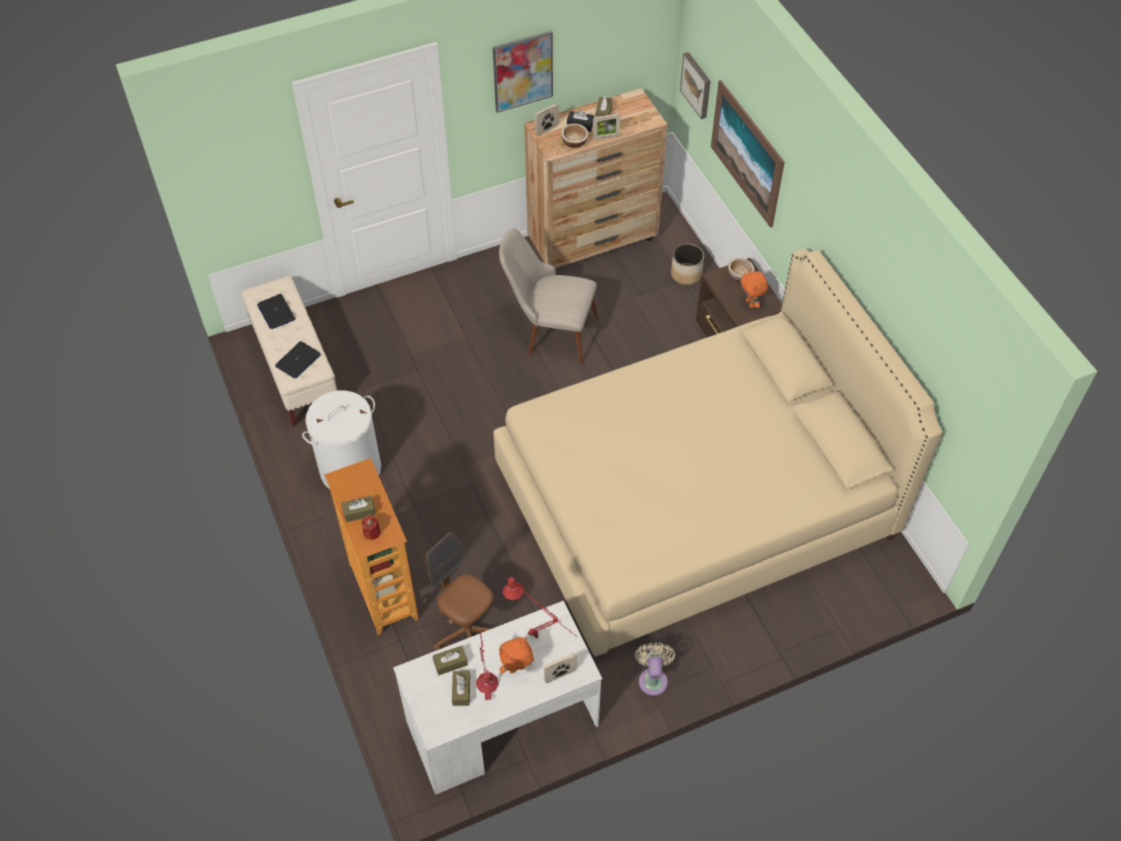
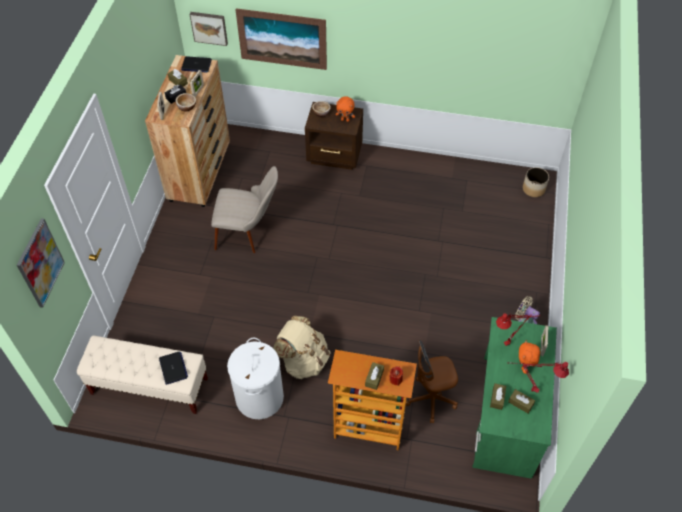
camera: 55 degrees left, 0 degrees up
(276, 312) = (118, 359): laptop -> laptop (196, 65)
(425, 481) = (304, 360): none -> beige backpack
(502, 724) = (506, 415): white desk -> green desk
(522, 71) = (131, 83): picture -> picture (40, 263)
(550, 332) = (248, 233): beige chair -> beige chair turned 135 degrees counterclockwise
(686, 274) = (267, 147): planter -> planter (533, 189)
(694, 503) = (426, 237): beige bed -> none

